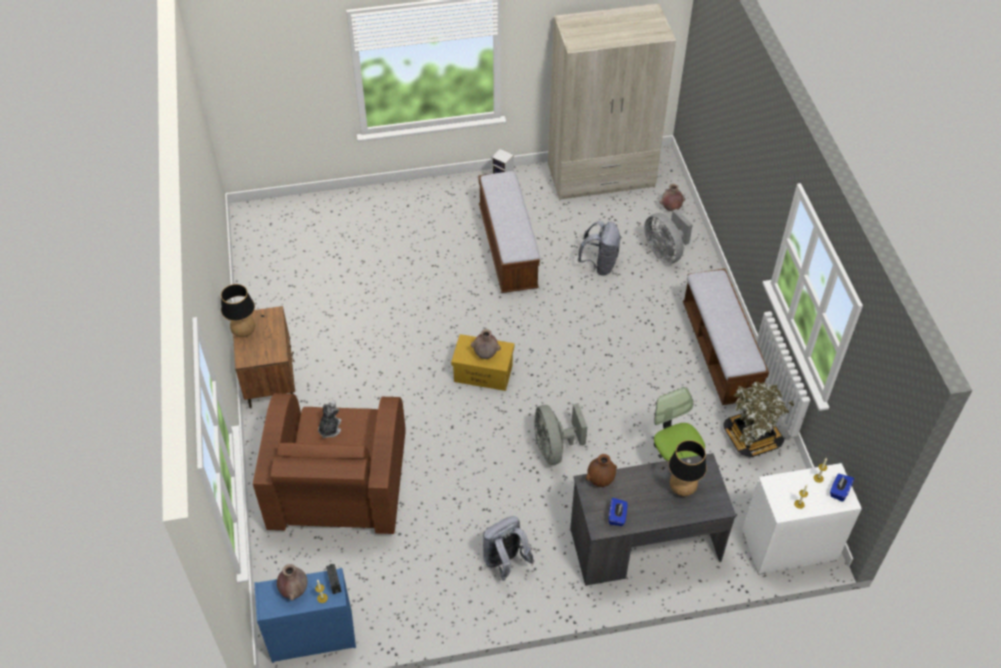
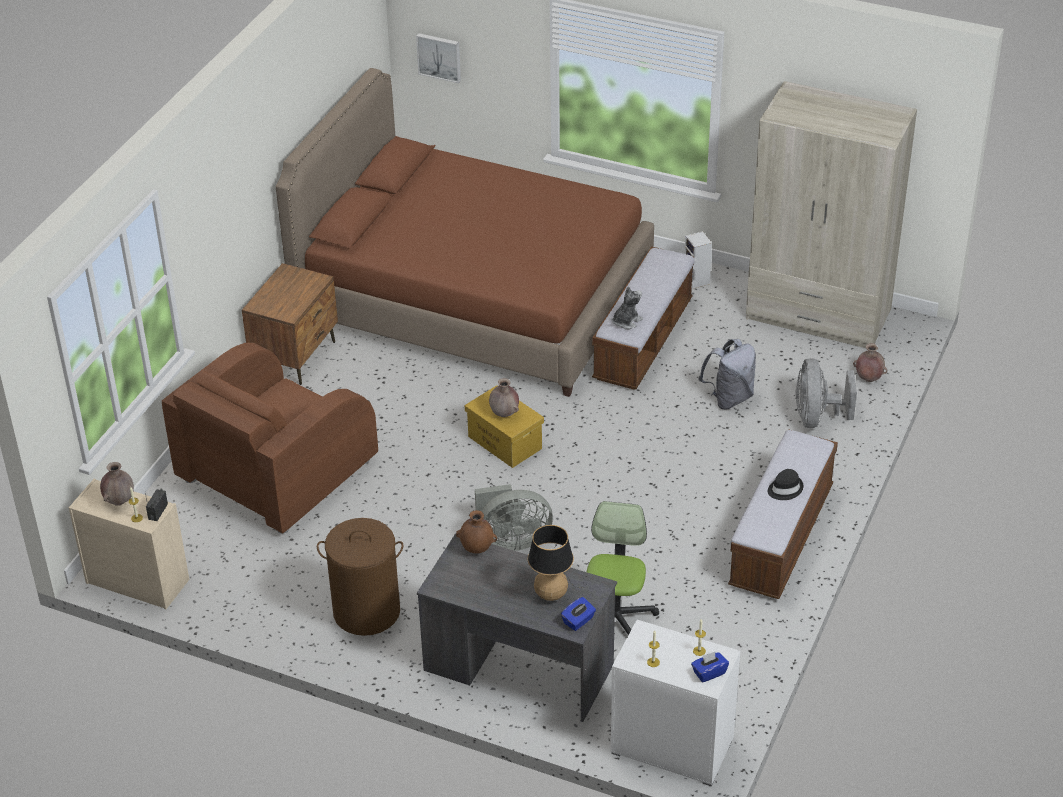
camera: 35 degrees right, 10 degrees down
(248, 332) = (281, 285): table lamp -> none
(251, 90) = (439, 56): none -> picture
(311, 637) = (136, 581): blue dresser -> beige dresser
(329, 428) = (291, 406): plush toy -> plush toy (626, 321)
(362, 268) = (474, 297): none -> brown bed
(505, 562) = (366, 612): grey backpack -> brown laundry basket
(554, 448) = (512, 540): grey fan -> grey fan turned 120 degrees counterclockwise
(617, 516) = (462, 586): blue tissue box -> blue tissue box (578, 621)
(728, 320) = (784, 489): none -> black hat
(752, 437) = (734, 632): potted plant -> none

